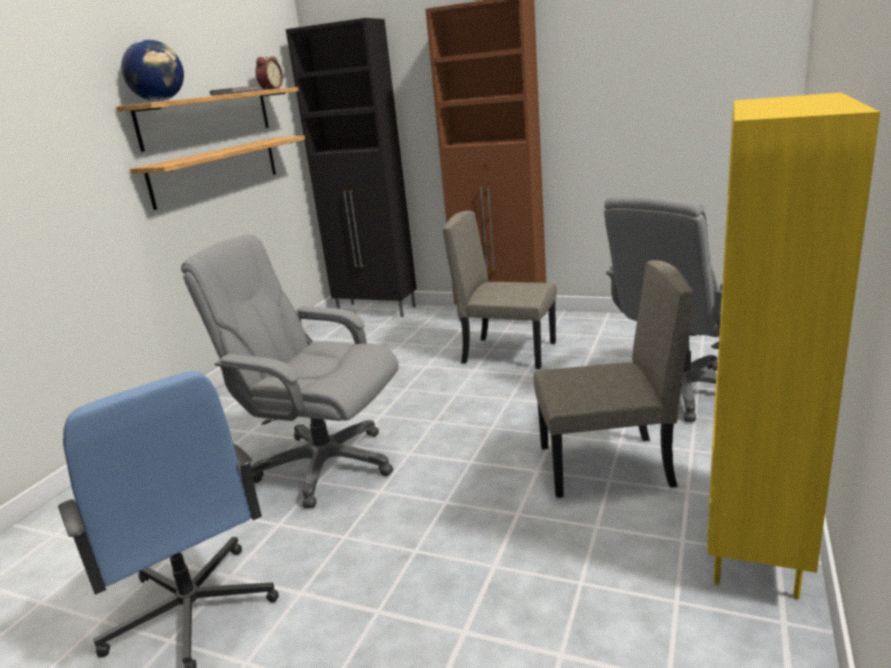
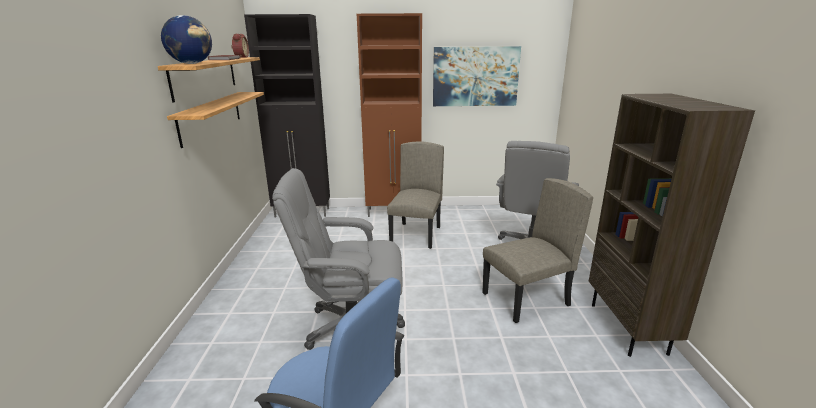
camera: 25 degrees left, 0 degrees up
(509, 352) = (416, 235): beige chair -> beige chair turned 105 degrees clockwise
(632, 92) = (475, 76): none -> picture
(756, 541) = (629, 328): yellow bookcase -> brown bookcase

